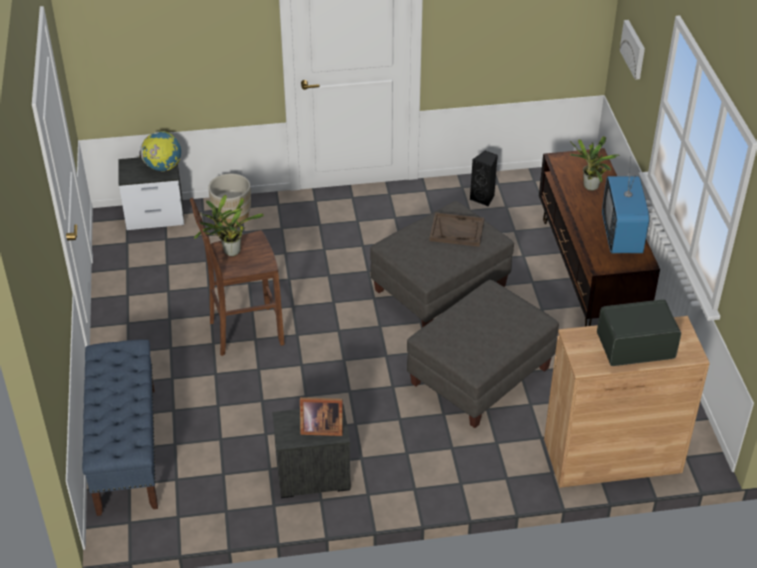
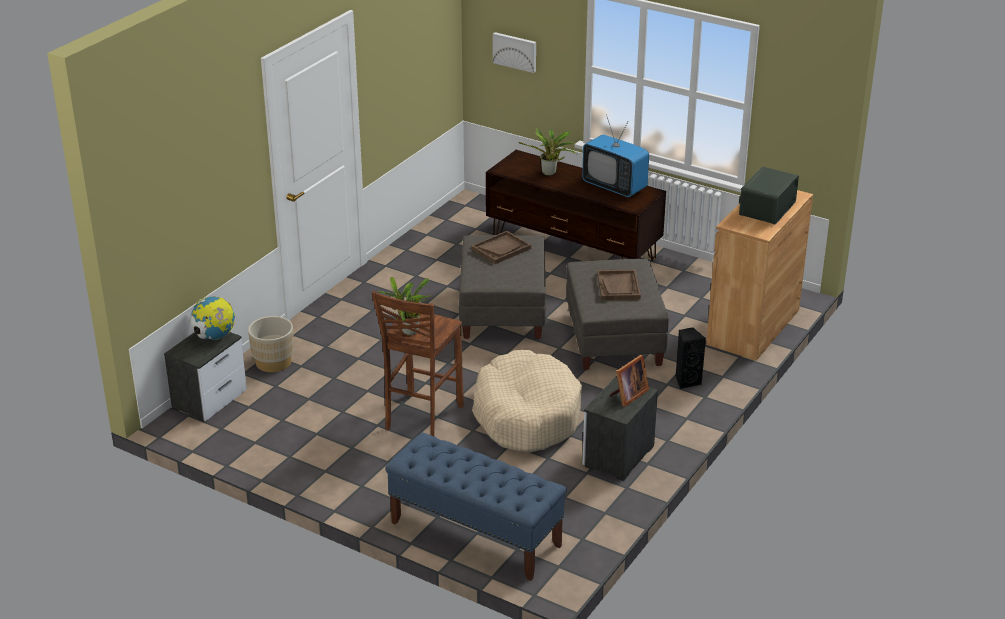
camera: 50 degrees left, 10 degrees down
(311, 387) = (526, 415): none -> beige dog bed
(483, 198) = (433, 247): black speaker -> black speaker (687, 381)
(484, 329) = (618, 286): none -> brown tray

